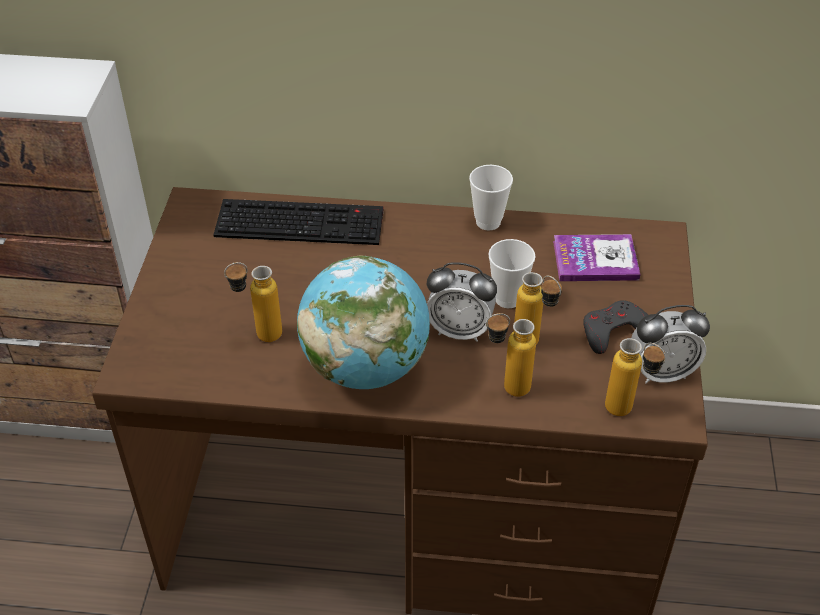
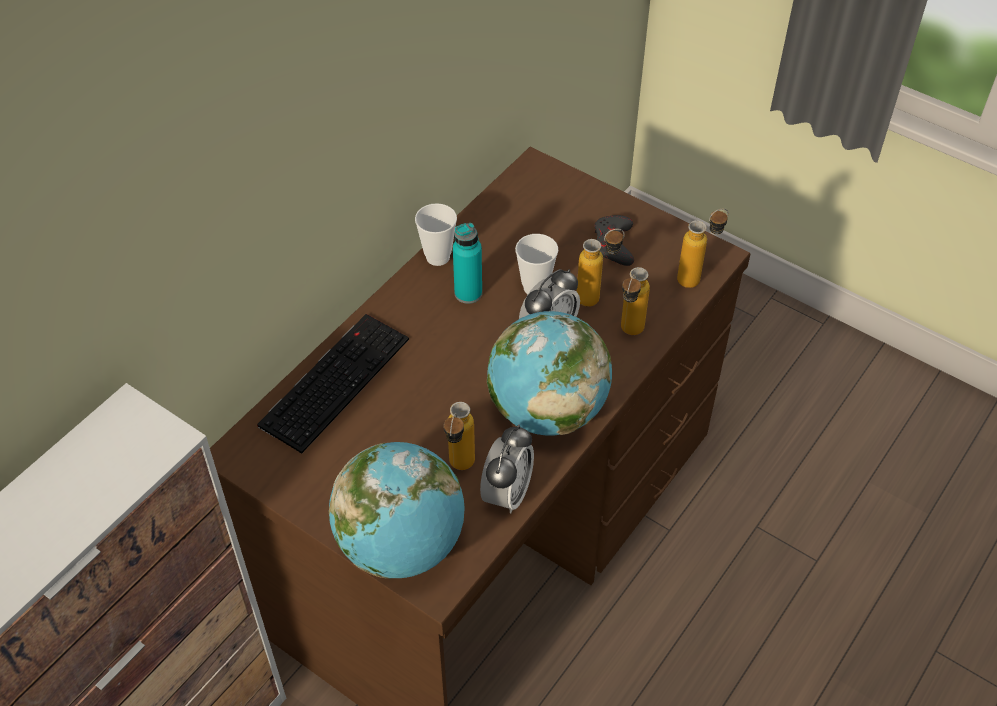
camera: 60 degrees left, 5 degrees up
(157, 334) = (401, 545): none -> globe
(462, 258) = (468, 293): none -> turquoise bottle
(595, 260) = (532, 216): book -> none
(661, 372) = (671, 240): alarm clock -> alarm clock (507, 494)

